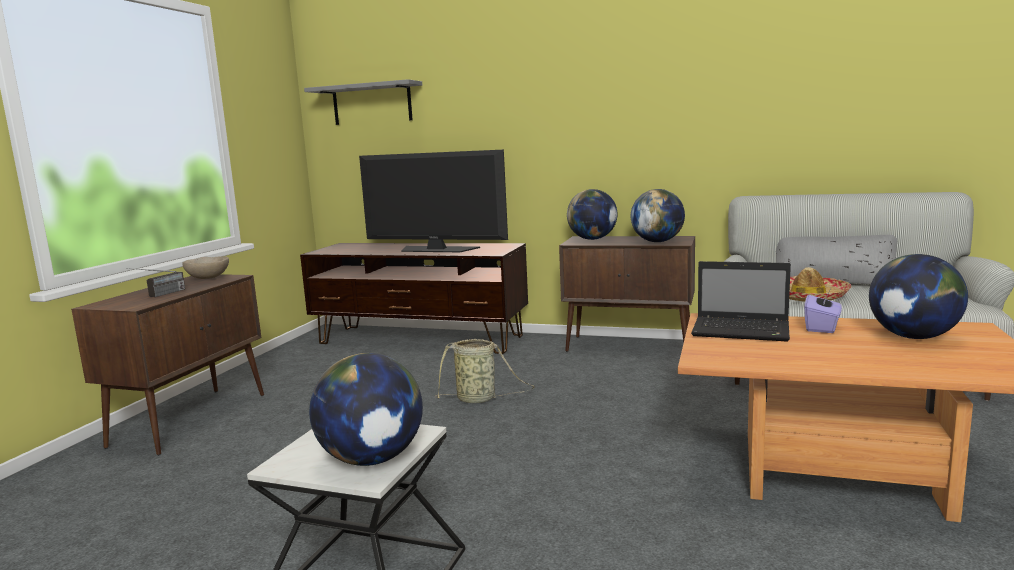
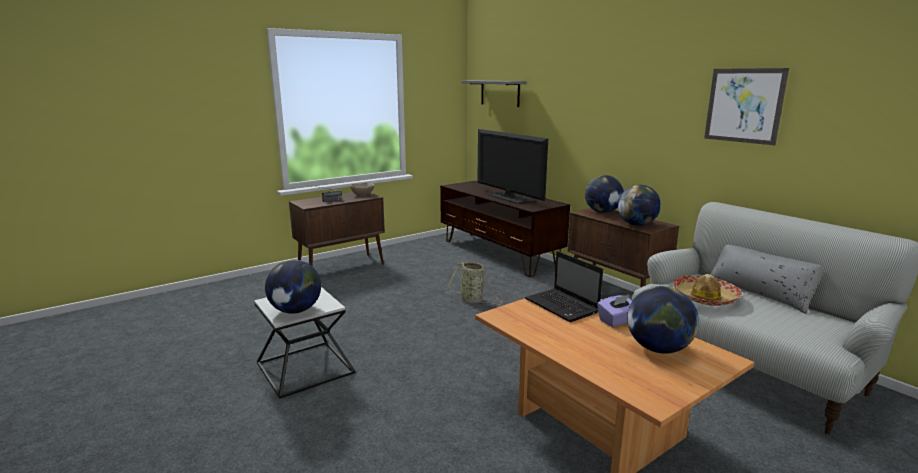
camera: 35 degrees right, 5 degrees up
(756, 79) = (744, 105): none -> picture

